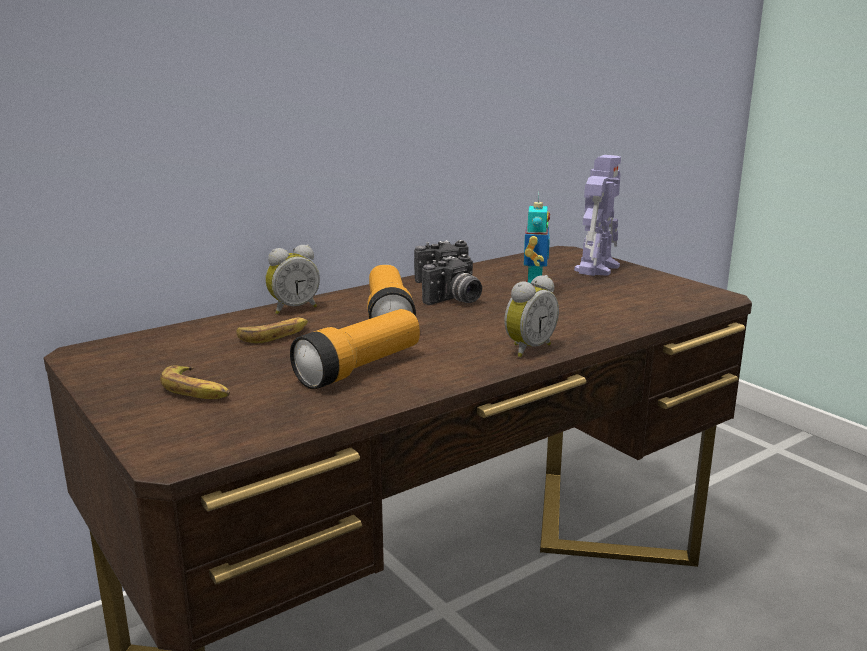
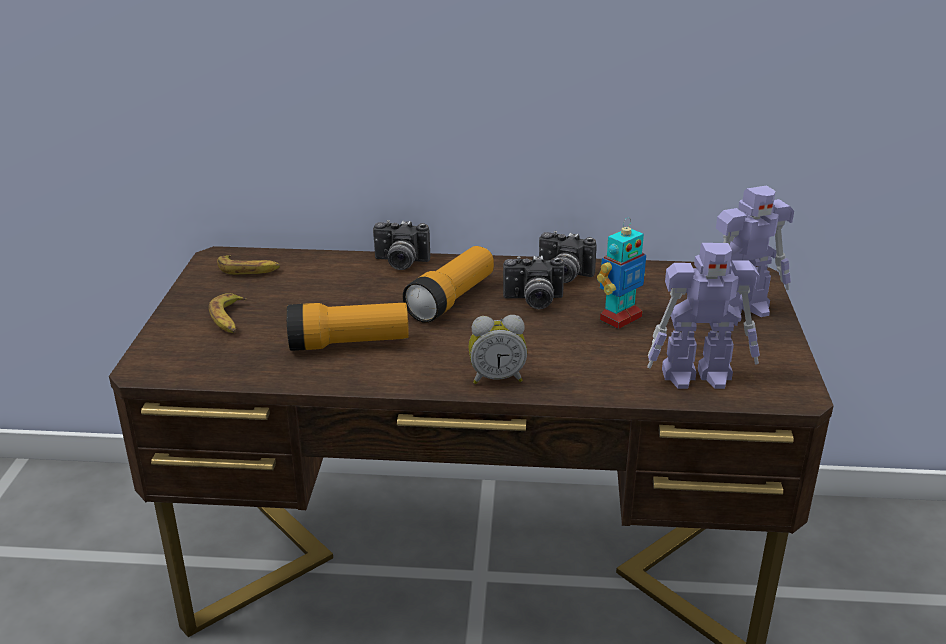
camera: 40 degrees right, 10 degrees up
(274, 335) = (346, 286): banana -> banana (249, 269)
(293, 308) = (400, 263): alarm clock -> camera
(650, 305) = (699, 376): none -> toy robot

